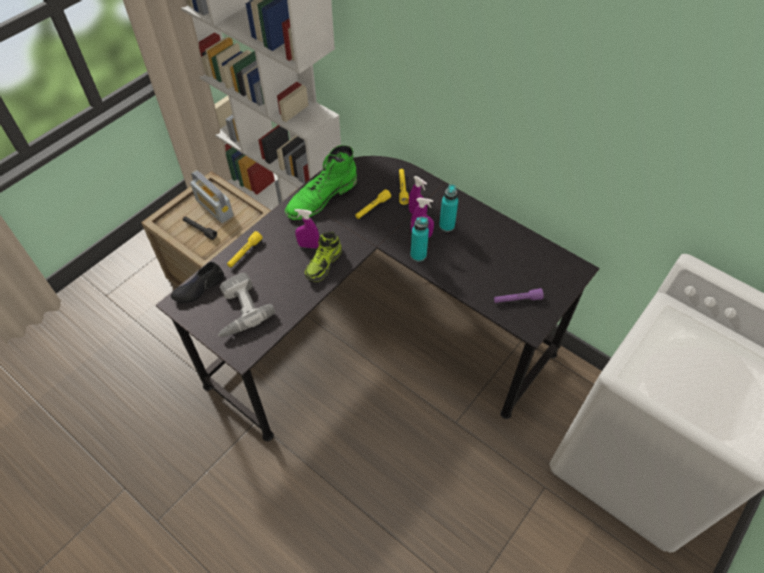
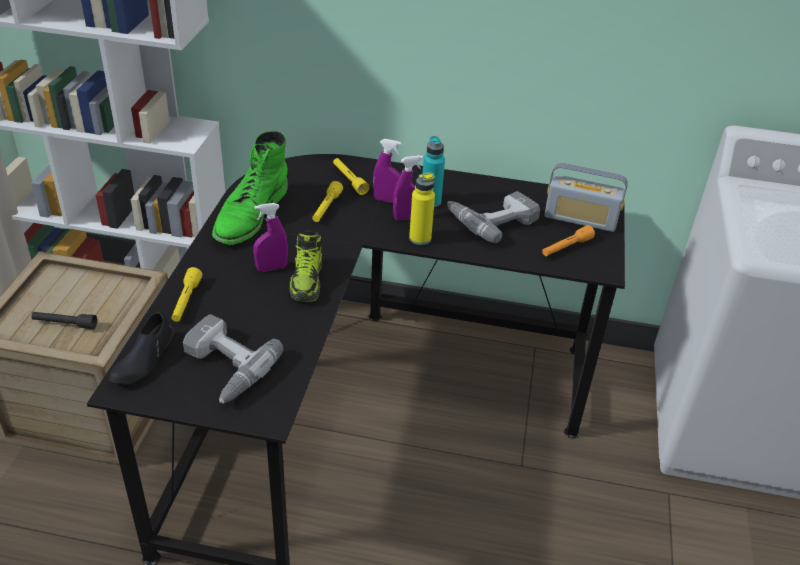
camera: 30 degrees left, 15 degrees down
(214, 208) = (71, 292): radio -> radio (580, 219)
(418, 255) = (420, 238): turquoise bottle -> yellow bottle
(479, 256) = (491, 219): none -> power drill
(517, 300) = (566, 248): purple flashlight -> orange flashlight

